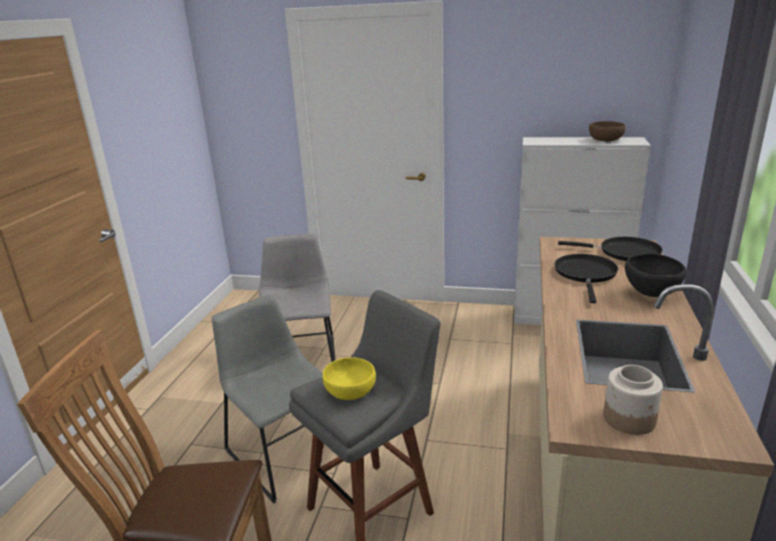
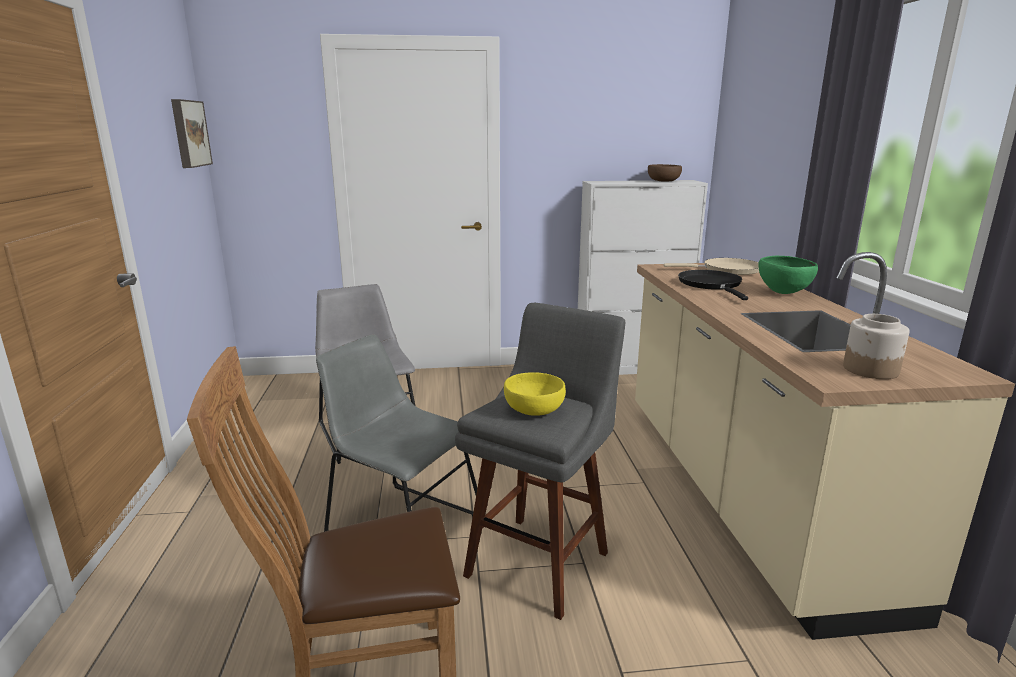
camera: 20 degrees left, 5 degrees down
(182, 101) = (189, 133): none -> picture
(625, 253) = (727, 270): black frying pan -> beige frying pan
(650, 295) = (783, 293): black bowl -> green bowl

